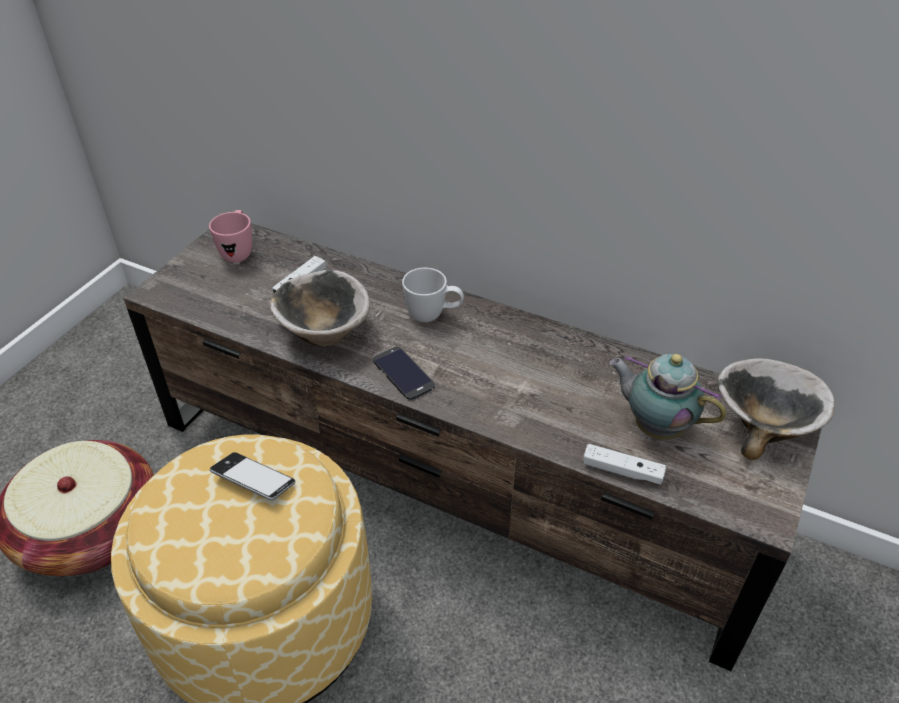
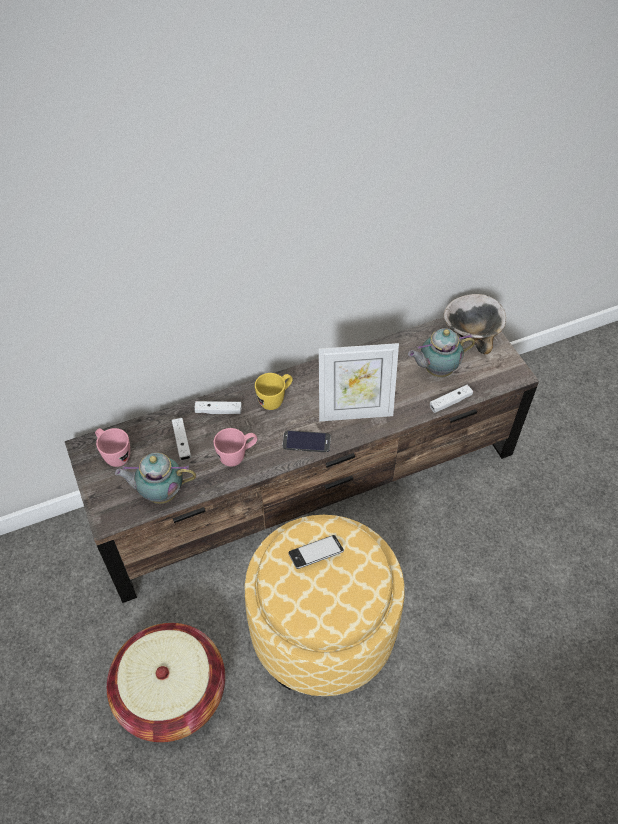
camera: 50 degrees left, 10 degrees up
(220, 306) = (160, 493): none -> teapot
(324, 332) = (237, 456): bowl -> pink mug
(369, 284) = (218, 411): none -> white game controller
(433, 316) = (275, 400): white mug -> yellow mug
(494, 389) = (355, 412): none -> picture frame

